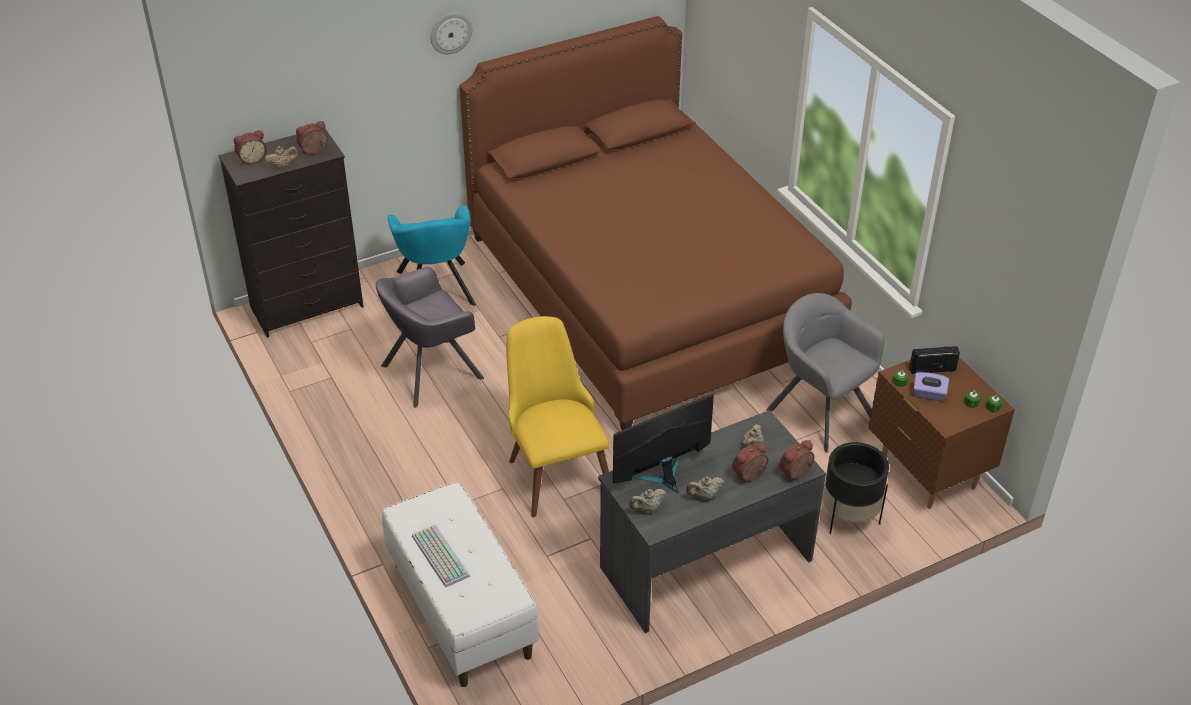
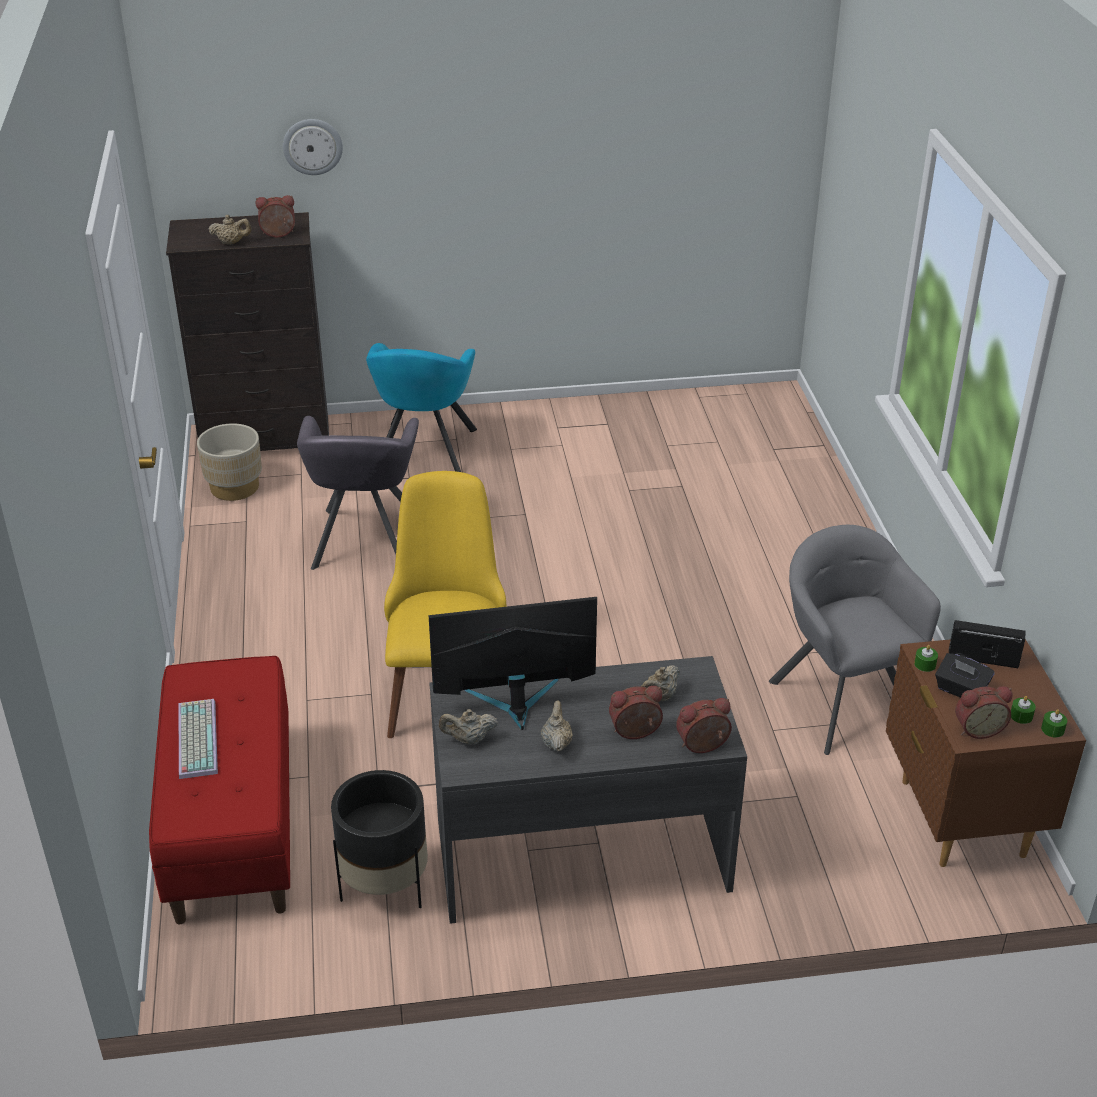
camera: 20 degrees right, 5 degrees down
(252, 159) = (203, 230): alarm clock -> alarm clock (977, 728)
(305, 352) = (234, 487): none -> beige planter
(431, 372) = (364, 540): grey armchair -> grey armchair turned 75 degrees counterclockwise
(450, 32) = (486, 121): wall clock -> wall clock (312, 146)
(460, 609) = (232, 826): white bench -> red bench
(647, 293) = (684, 508): brown bed -> none
(704, 496) = (556, 743): beige teapot -> beige teapot turned 90 degrees clockwise
(849, 518) = (816, 848): black planter -> black planter (384, 886)
(928, 394) = (960, 690): purple tissue box -> black tissue box

